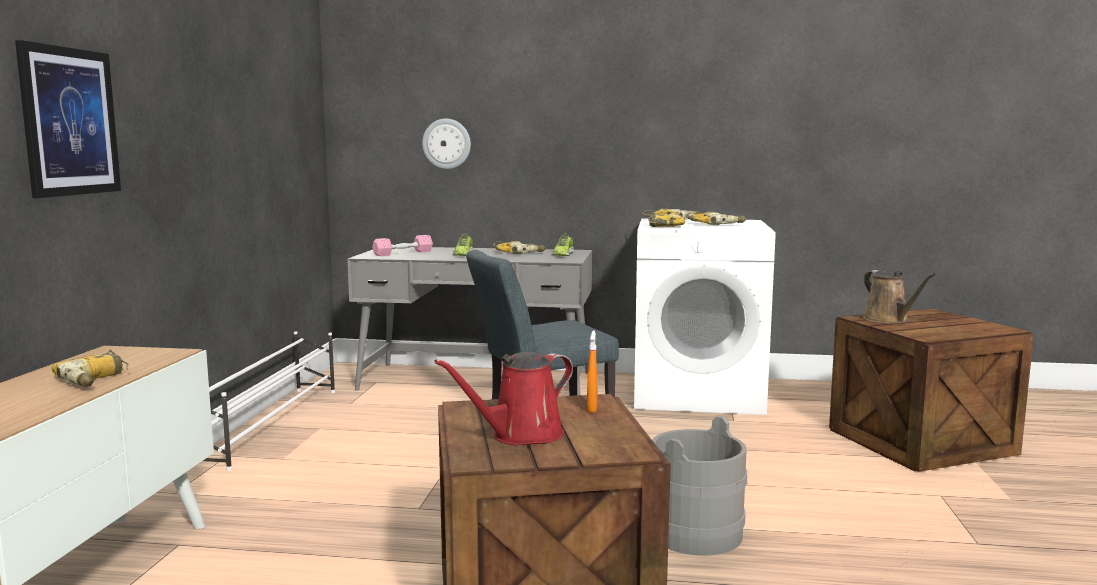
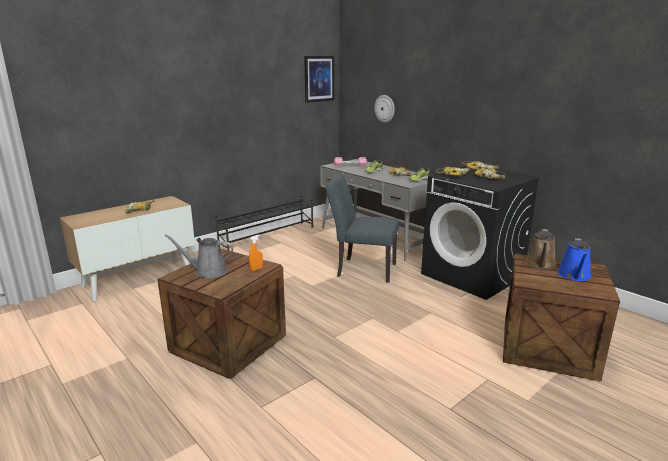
camera: 40 degrees right, 10 degrees up
(69, 122) = (158, 110): picture -> picture (319, 78)
(270, 424) = (268, 236): white shoe rack -> black shoe rack
(520, 435) = (208, 272): red watering can -> grey watering can
(695, 532) = (331, 341): grey bucket -> none
(698, 394) = (472, 276): white washing machine -> black washing machine
(942, 322) = (574, 276): none -> blue watering can

